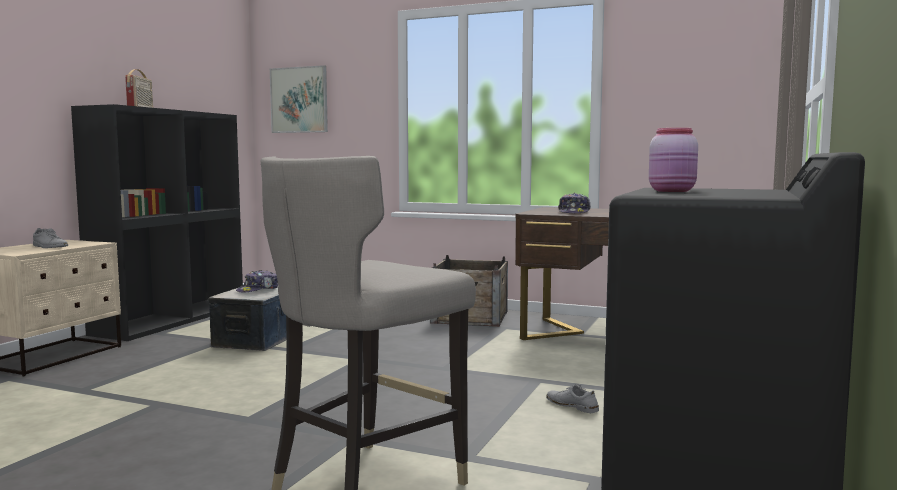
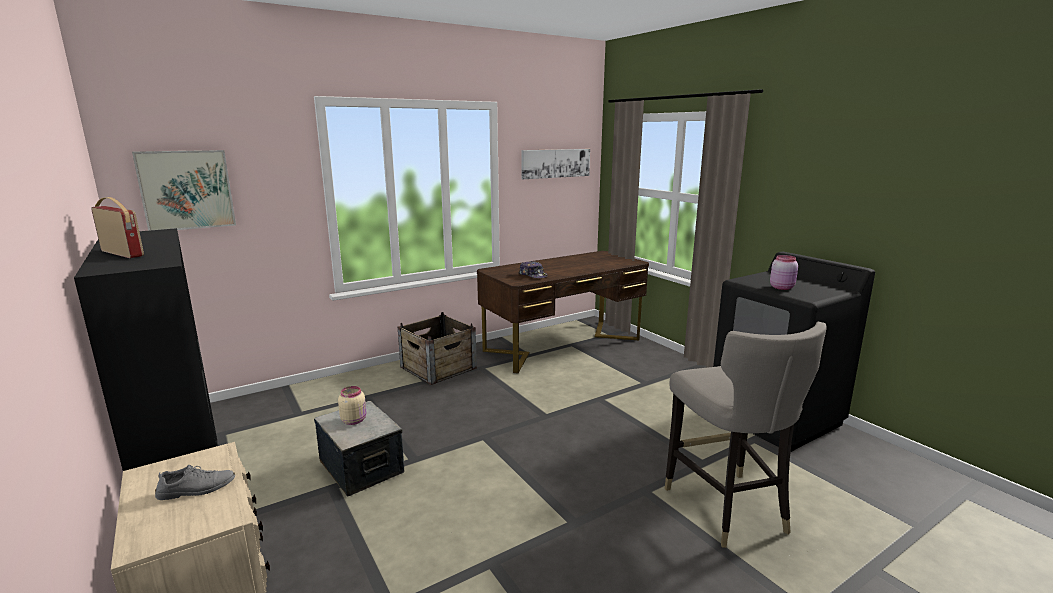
camera: 55 degrees left, 10 degrees up
(258, 290) = (354, 420): cap -> beige jar
(572, 405) = (651, 406): grey shoe -> none
(703, 71) = (555, 163): none -> picture

